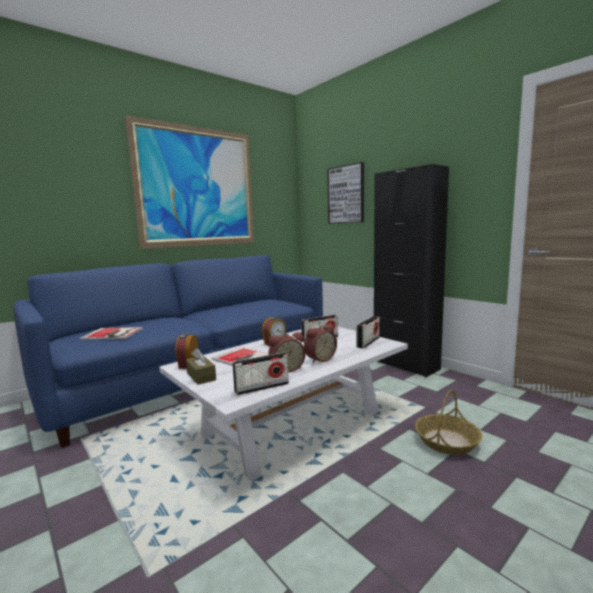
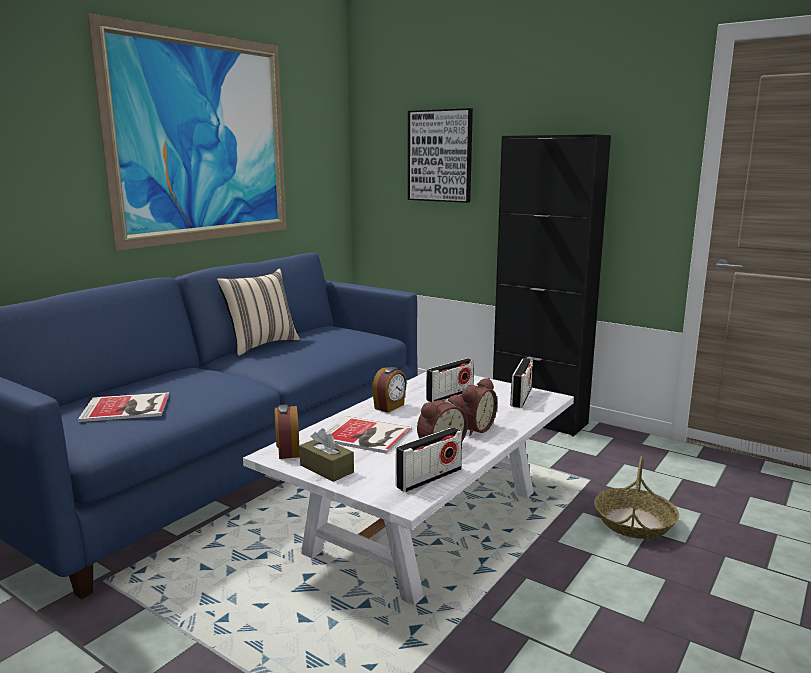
camera: 15 degrees left, 5 degrees up
(222, 306) = (261, 345): none -> beige pillow

